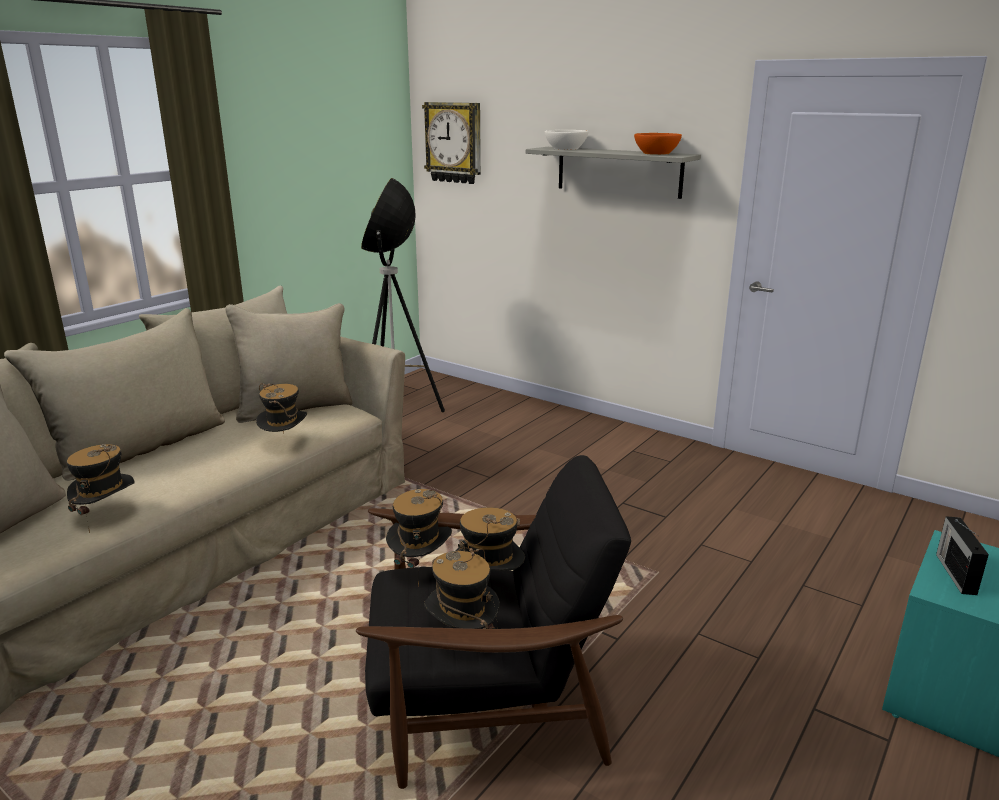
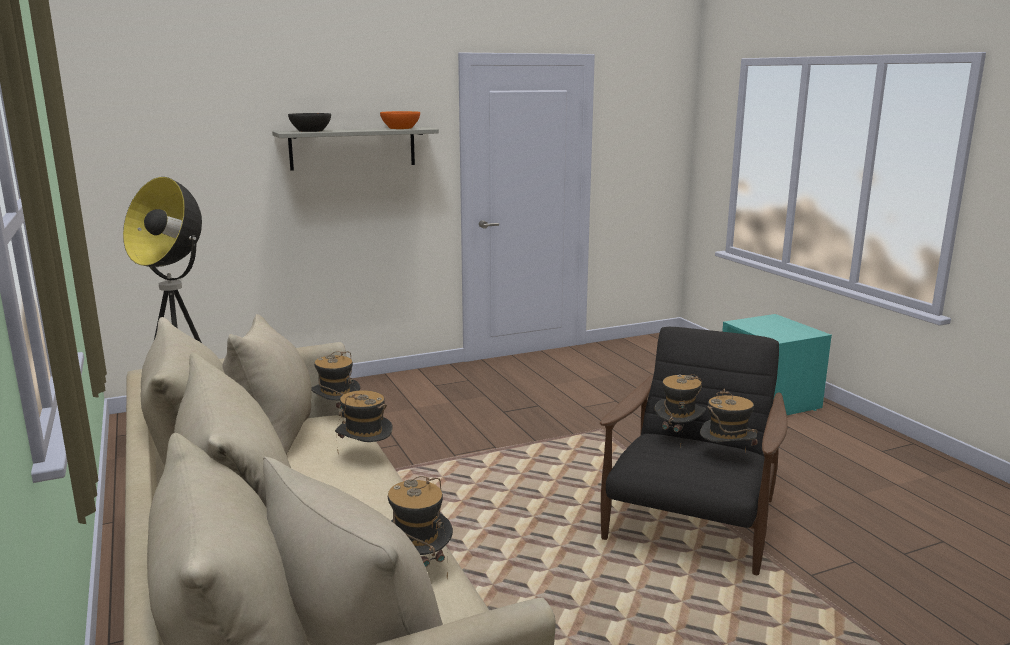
camera: 60 degrees left, 5 degrees down
(420, 566) = (634, 451): hat -> hat (337, 414)
(454, 142) = (140, 135): wall clock -> none
(566, 149) = (310, 131): white bowl -> black bowl
(955, 573) = (764, 331): radio -> none

